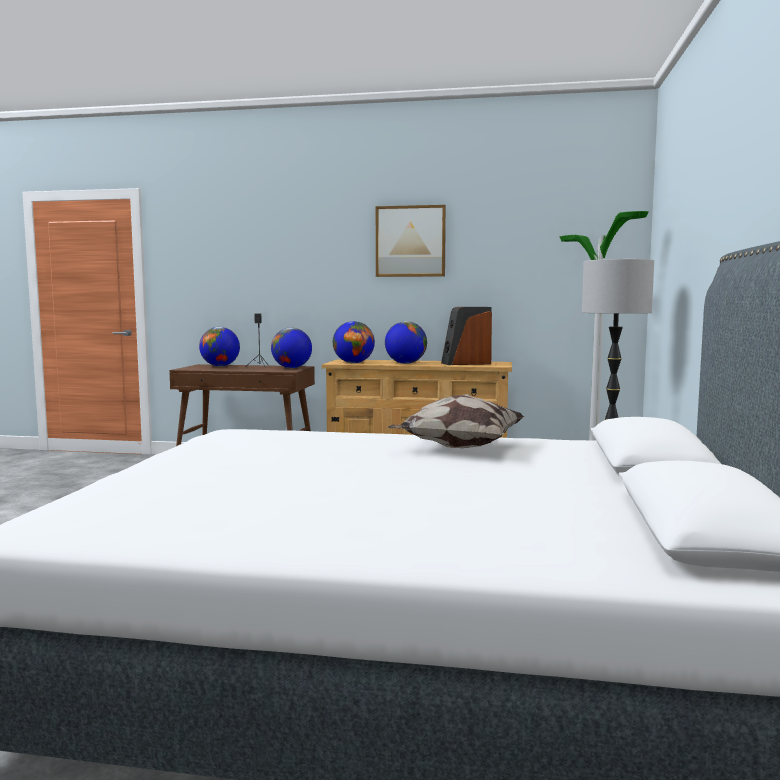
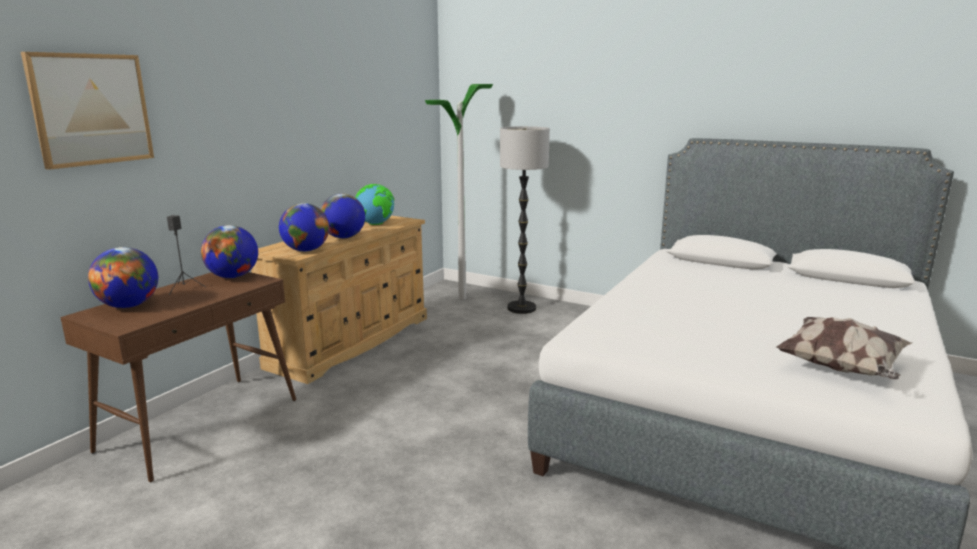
camera: 70 degrees left, 10 degrees up
(410, 241) = (297, 103): picture -> picture (91, 109)
(458, 447) = (674, 285): pillow -> pillow (841, 368)
(466, 363) = (376, 224): speaker -> globe

